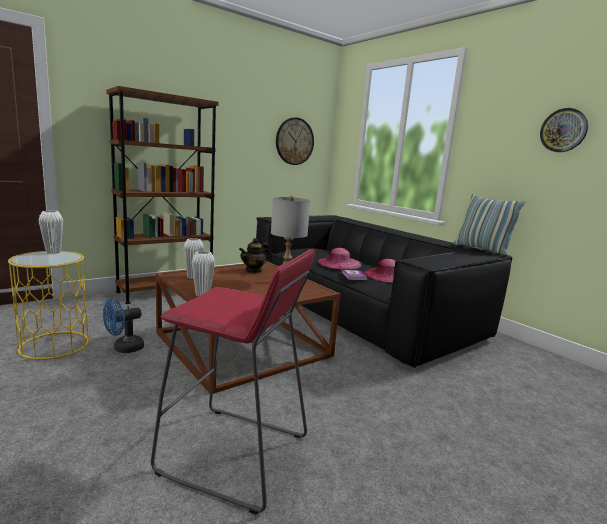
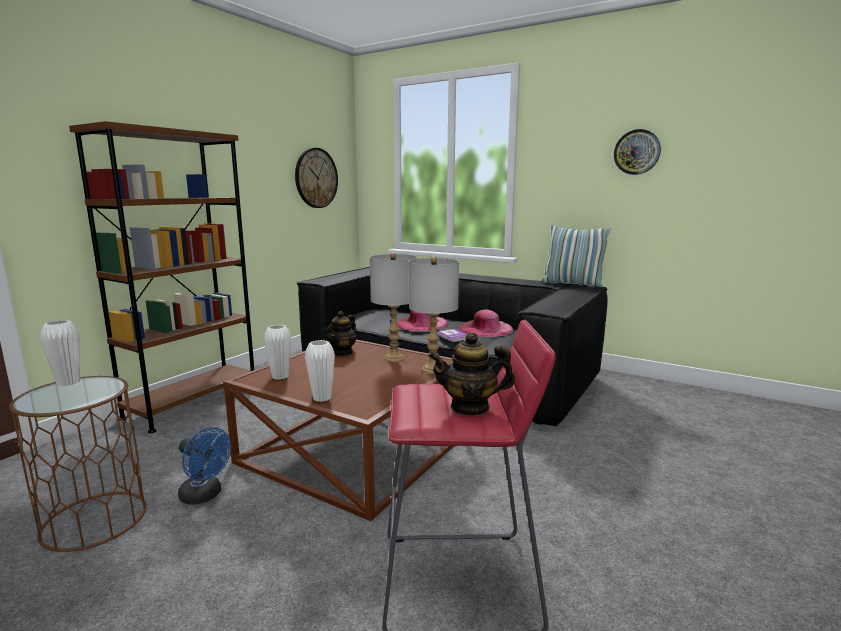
camera: 20 degrees left, 0 degrees up
(54, 345) = (94, 520): yellow side table -> brown side table
(124, 348) = (205, 495): blue fan -> blue fan turned 90 degrees counterclockwise
(239, 309) = (470, 407): none -> teapot
(304, 293) = (432, 369): none -> grey table lamp

